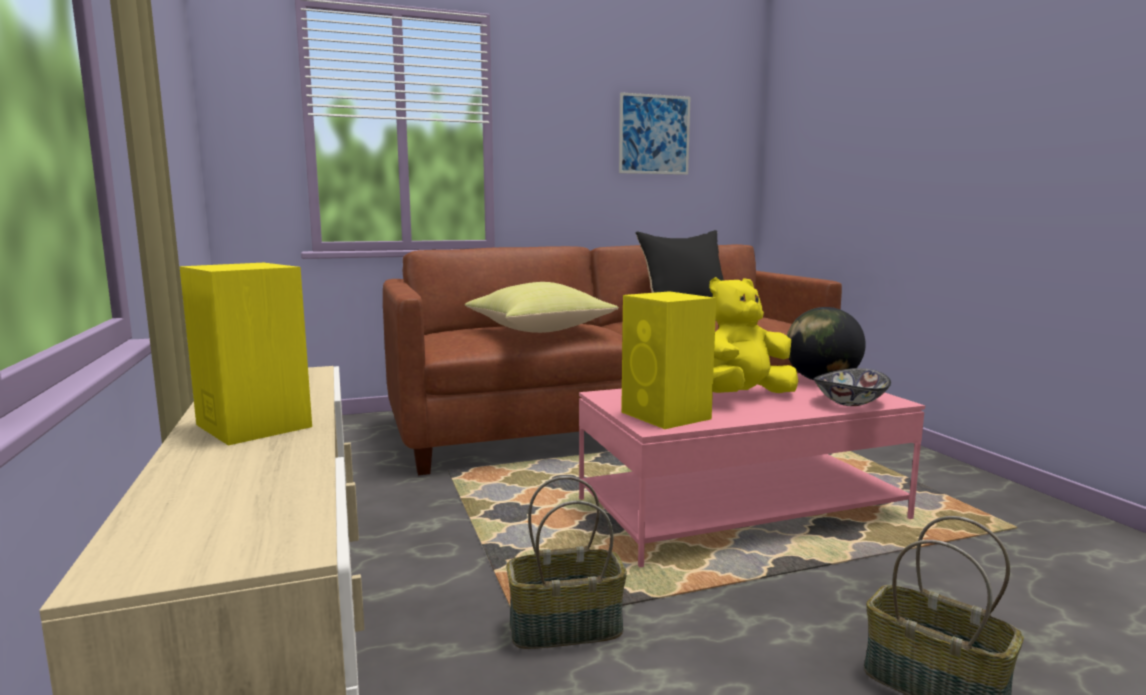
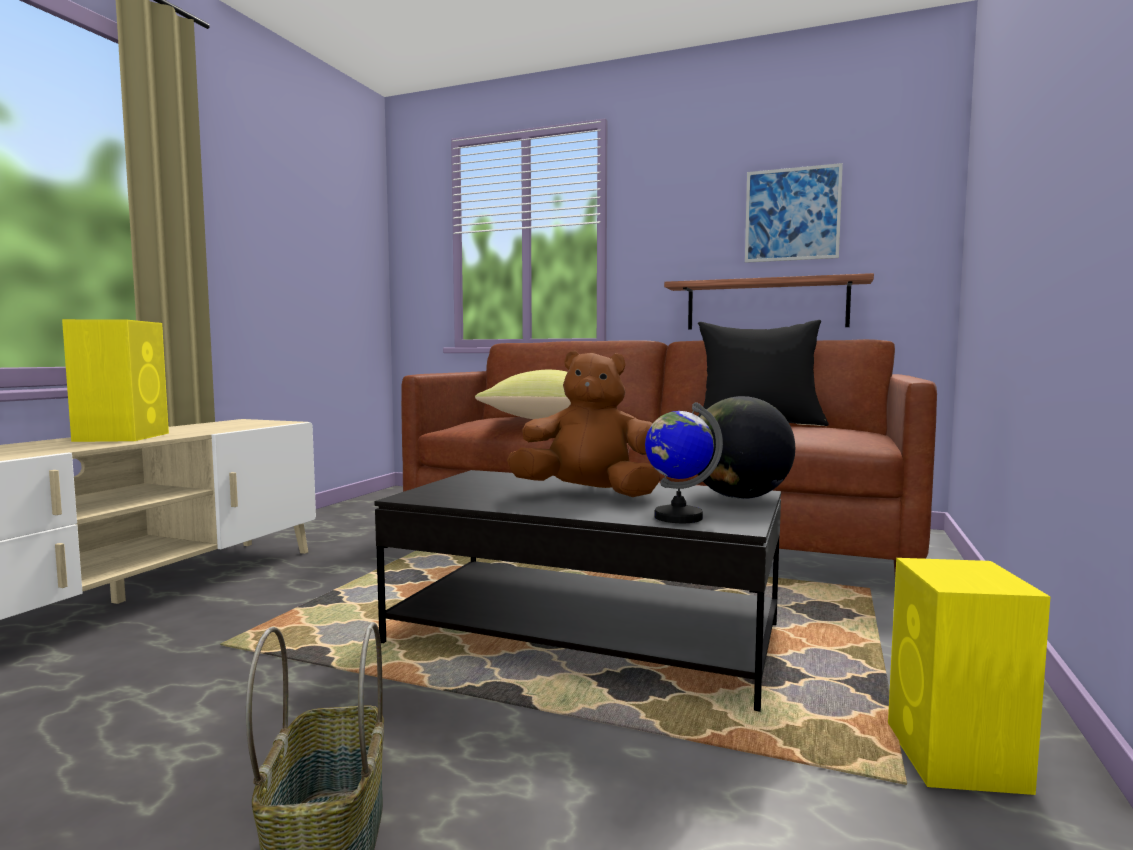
camera: 40 degrees right, 5 degrees down
(565, 629) = (234, 659): basket -> none
(635, 211) = (766, 305): none -> shelf
(667, 416) = (455, 493): yellow speaker -> yellow speaker (956, 759)
(740, 509) = (585, 634): pink coffee table -> black coffee table
(744, 396) = (588, 494): yellow plush toy -> brown plush toy
(851, 402) = (677, 517): bowl -> globe

